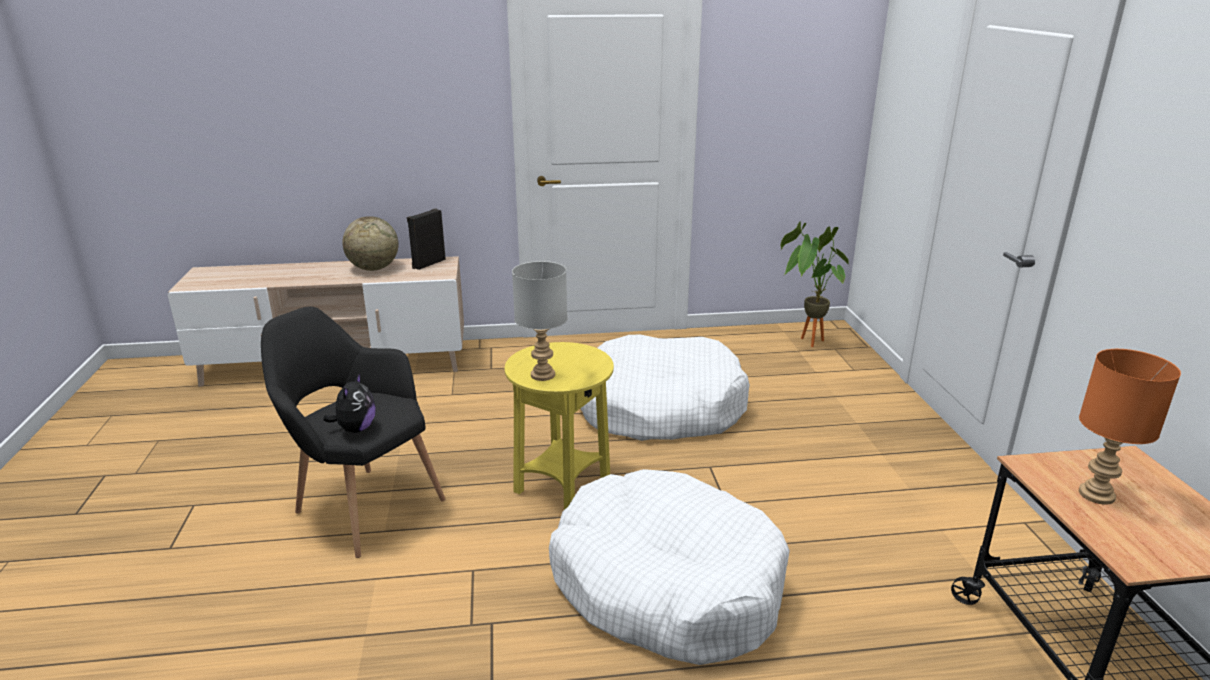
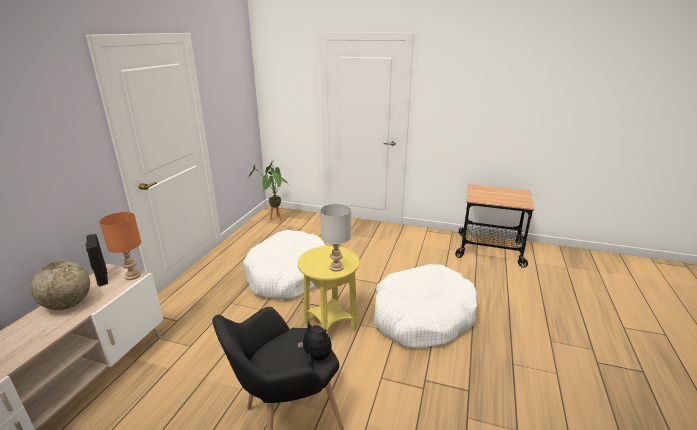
camera: 65 degrees left, 0 degrees up
(1098, 495) = (493, 197): orange table lamp -> orange table lamp (133, 275)

